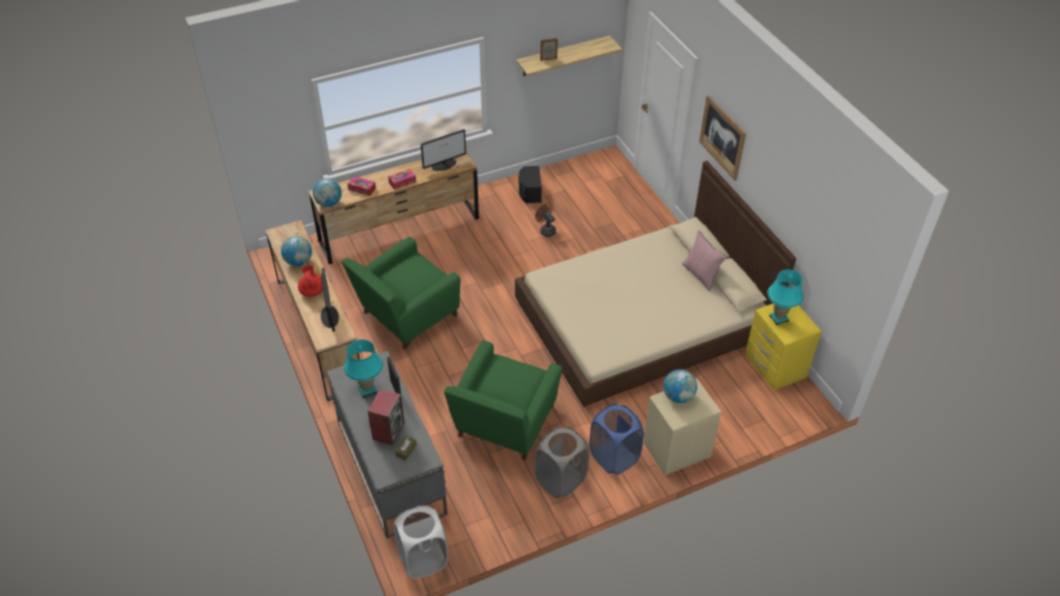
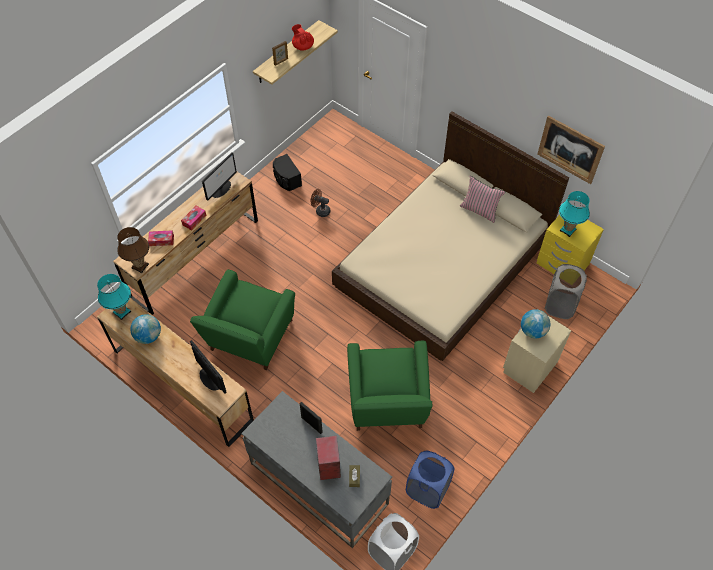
camera: 25 degrees left, 10 degrees up
(312, 291) = (179, 360): red teapot -> red teapot (303, 46)
(329, 203) = (140, 266): globe -> brown table lamp
(367, 390) = (287, 435): turquoise table lamp -> turquoise table lamp (122, 312)
(560, 480) = (459, 432): grey laundry basket -> grey laundry basket (560, 305)
(614, 457) = (487, 394): blue laundry basket -> blue laundry basket (427, 489)
(722, 137) = (468, 90): picture -> picture (570, 149)

